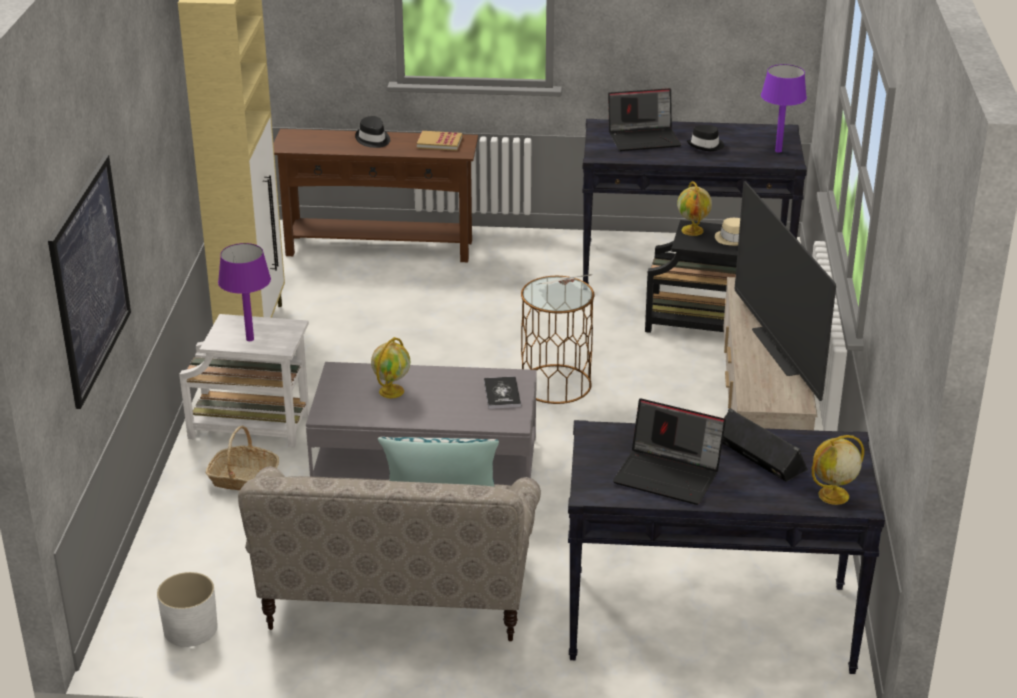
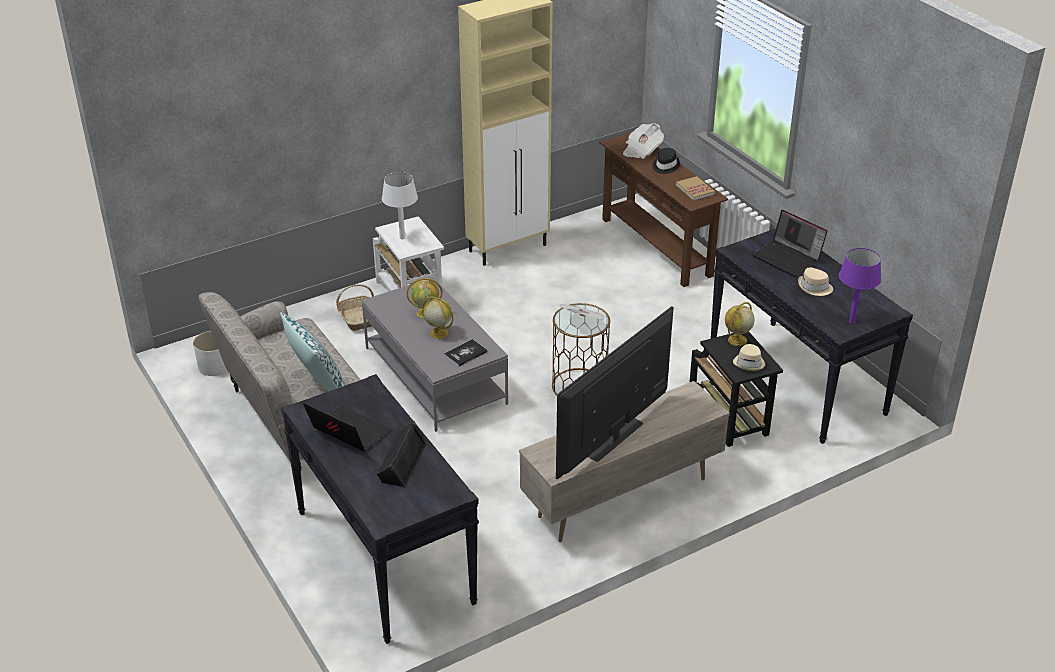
camera: 55 degrees right, 5 degrees up
(90, 279) = (240, 141): picture -> none
(249, 339) = (402, 237): purple table lamp -> white table lamp
(325, 139) = (641, 151): none -> newspaper
(669, 475) = (347, 433): laptop -> laptop turned 135 degrees clockwise
(706, 145) = (814, 287): black hat -> beige hat
(833, 496) = (383, 508): globe -> globe (438, 333)

